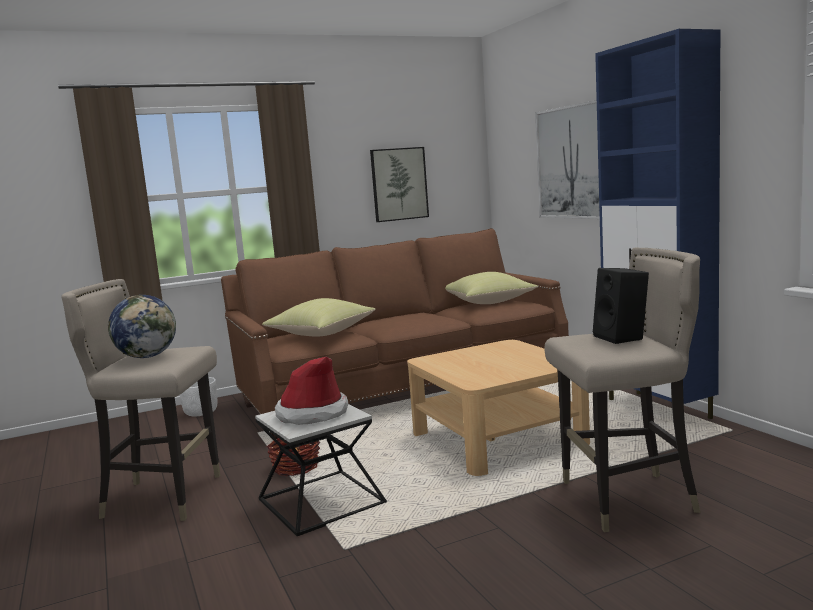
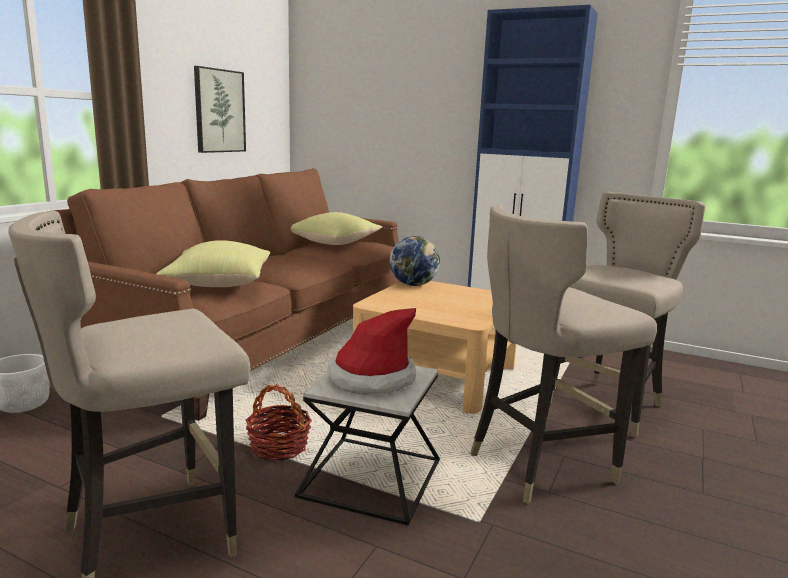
camera: 40 degrees left, 5 degrees up
(147, 356) = (149, 332): globe -> globe (413, 285)
(465, 527) = (540, 464): none -> beige stool
(574, 162) = (415, 110): picture -> none
(622, 338) = (623, 270): black speaker -> none

